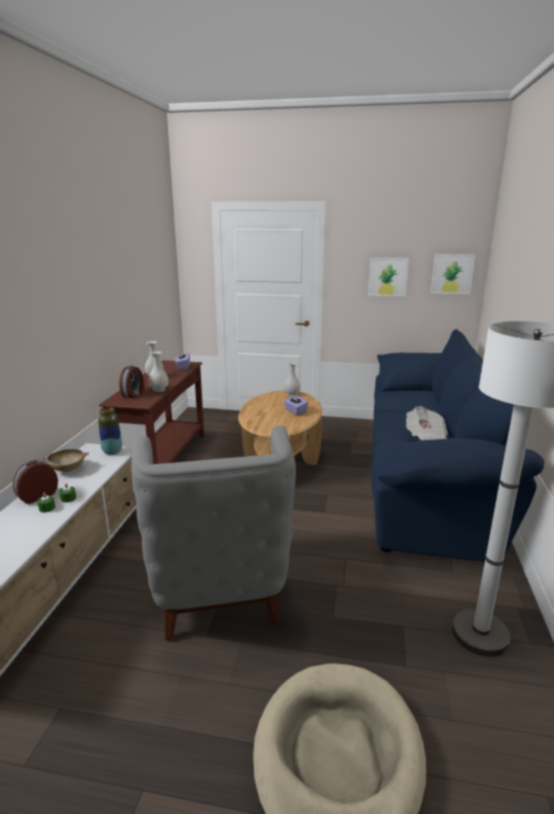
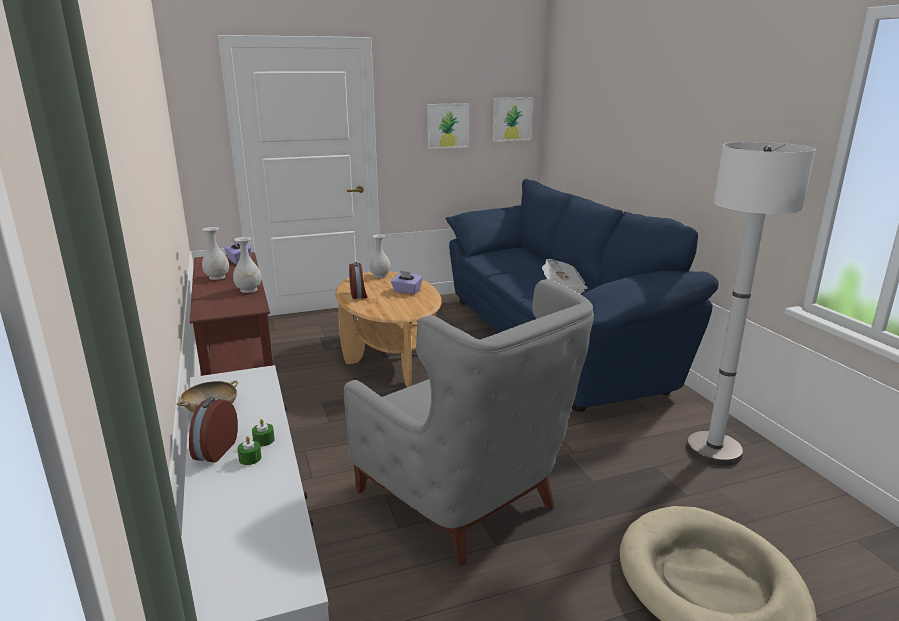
camera: 30 degrees left, 0 degrees up
(112, 452) = (246, 378): vase -> none
(134, 394) = (222, 301): alarm clock -> alarm clock (359, 294)

